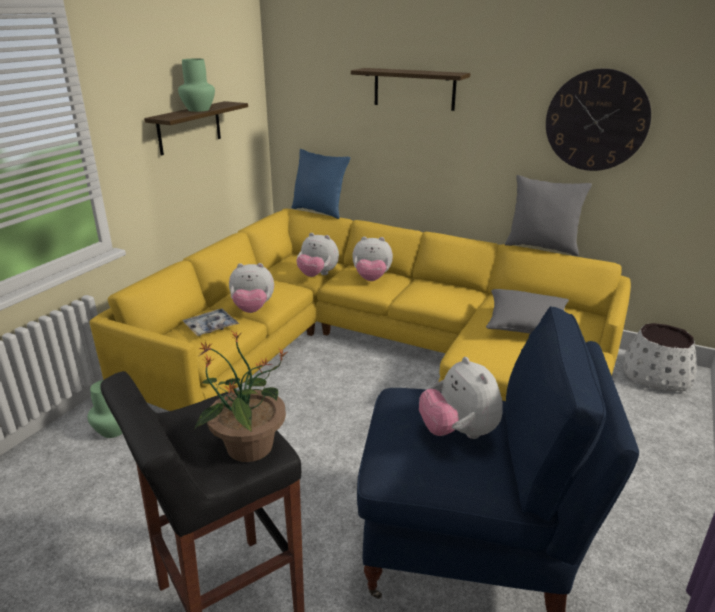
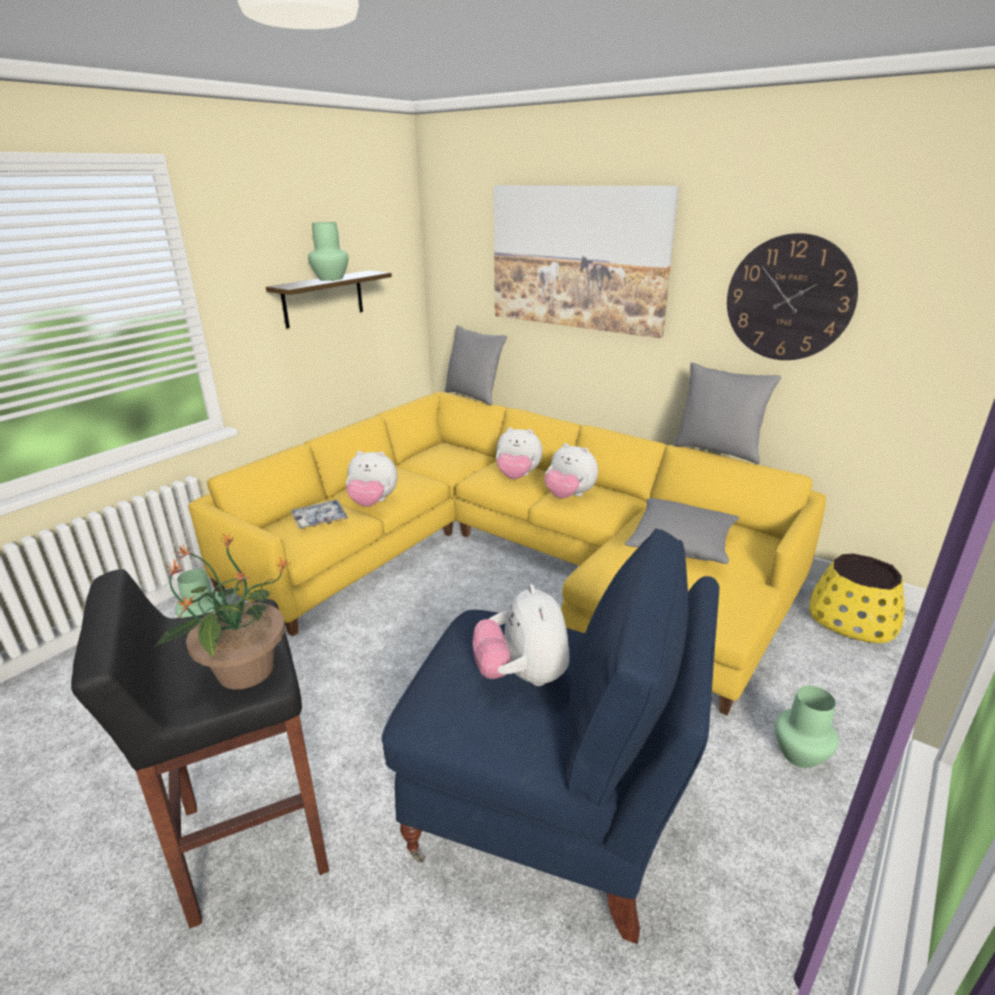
camera: 10 degrees right, 0 degrees up
(317, 275) = (459, 468): plush toy -> plush toy (569, 496)
(320, 211) = (474, 396): blue pillow -> grey pillow
(414, 89) = (577, 258): shelf -> picture
(646, 480) = (800, 755): none -> green vase
(655, 375) = (852, 619): white planter -> yellow planter

